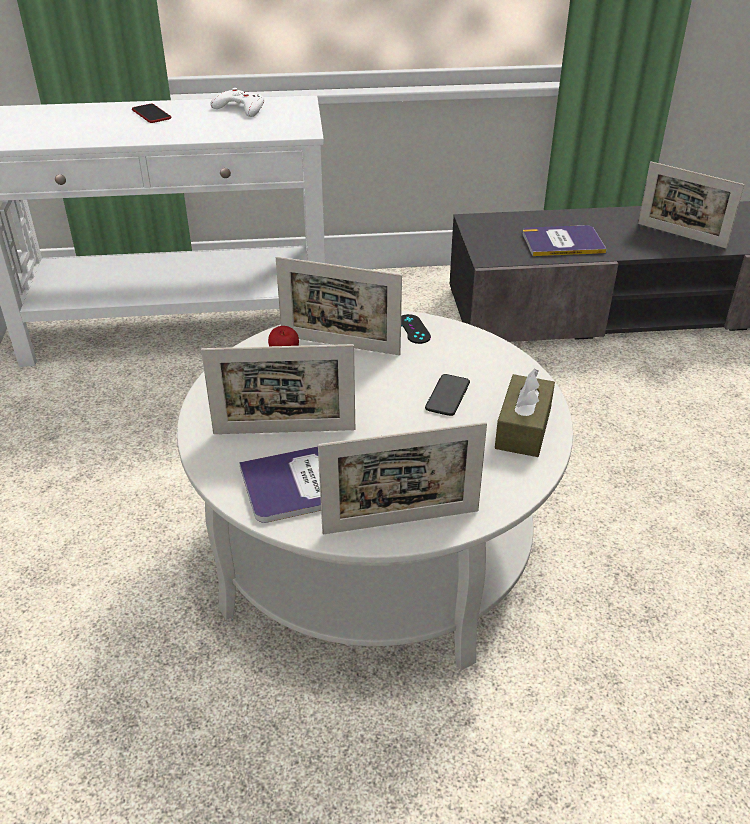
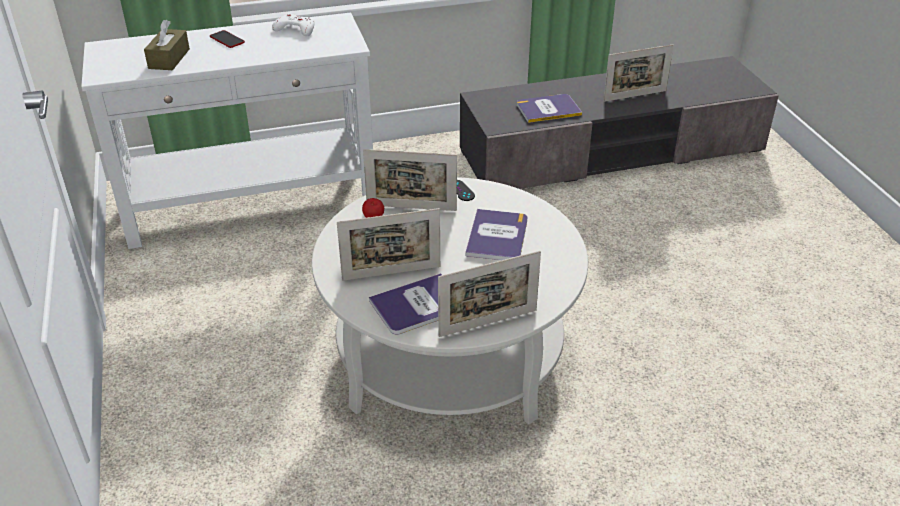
camera: 10 degrees left, 0 degrees up
(447, 396) = (497, 236): phone -> book
(523, 428) = (553, 253): brown tissue box -> brown tissue box (169, 59)
(681, 235) = (634, 96): picture frame -> picture frame turned 45 degrees counterclockwise

